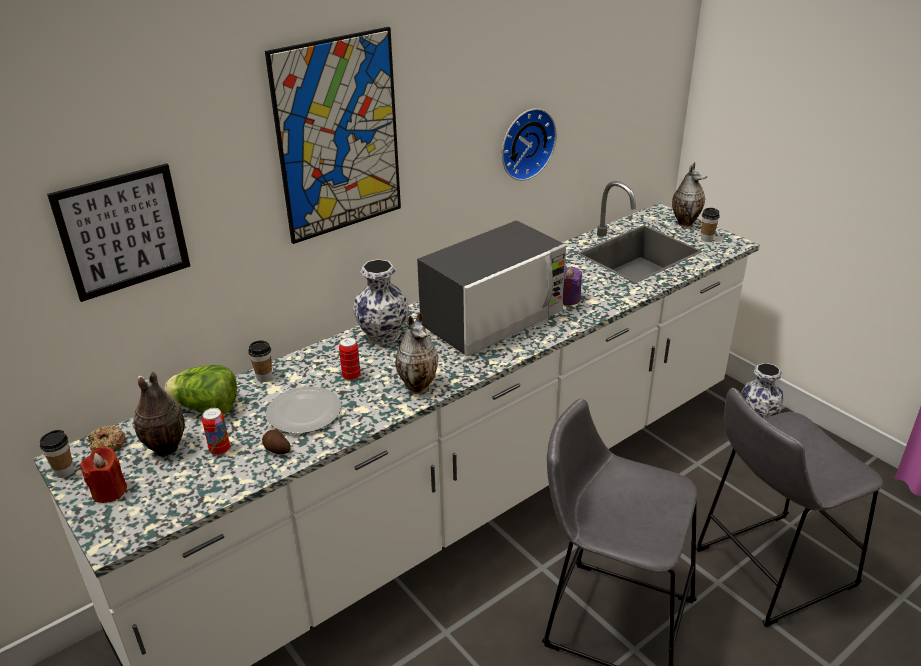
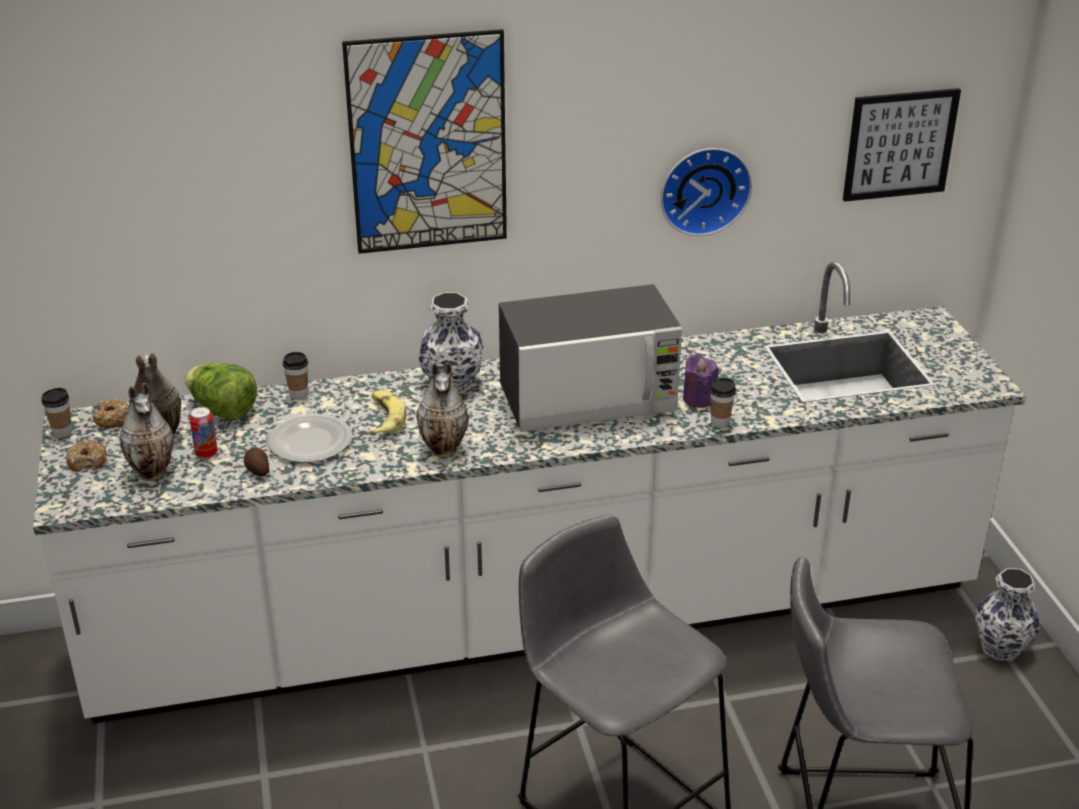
camera: 25 degrees right, 0 degrees up
(109, 491) = (87, 462): red candle -> donut
(123, 231) = (165, 204): picture -> picture (900, 144)
(351, 376) = (384, 418): can -> banana
(685, 223) = (950, 342): vase -> vase (153, 472)
(706, 239) = (957, 370): cup -> cup (720, 422)

